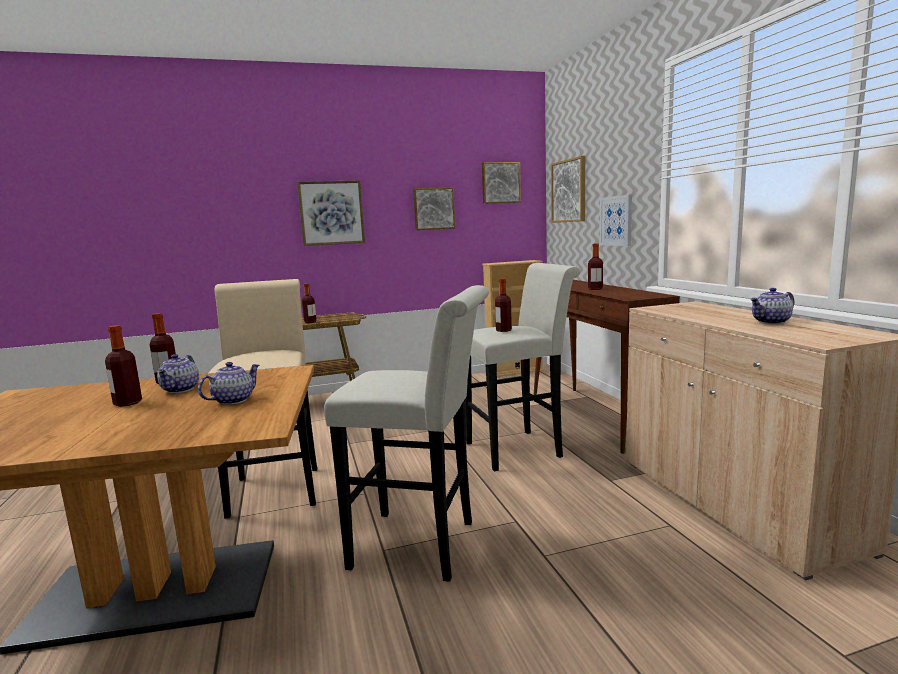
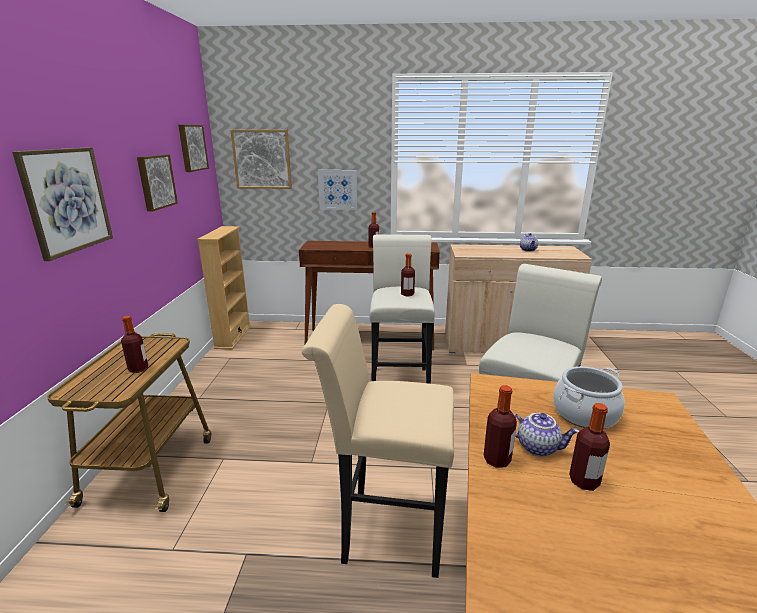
camera: 70 degrees left, 10 degrees up
(233, 400) = (585, 414): teapot -> cooking pot

